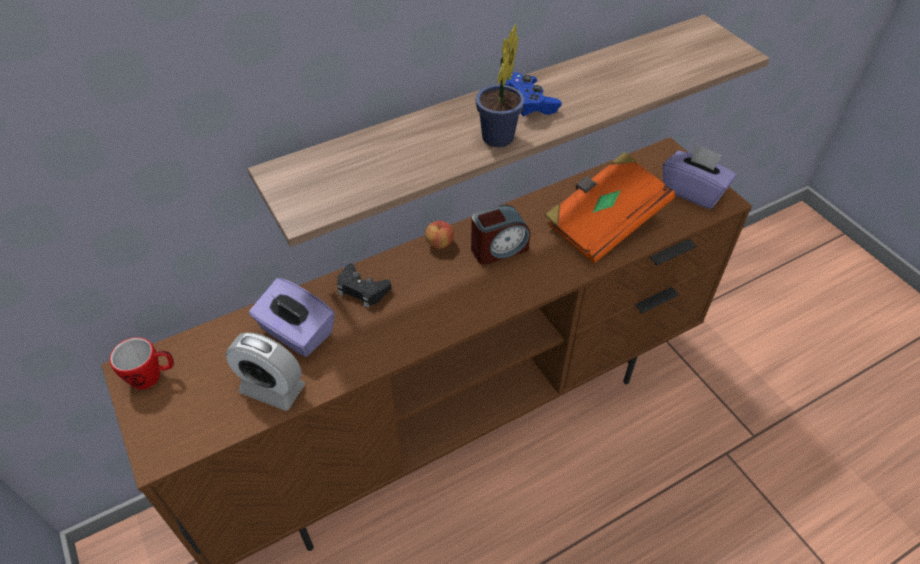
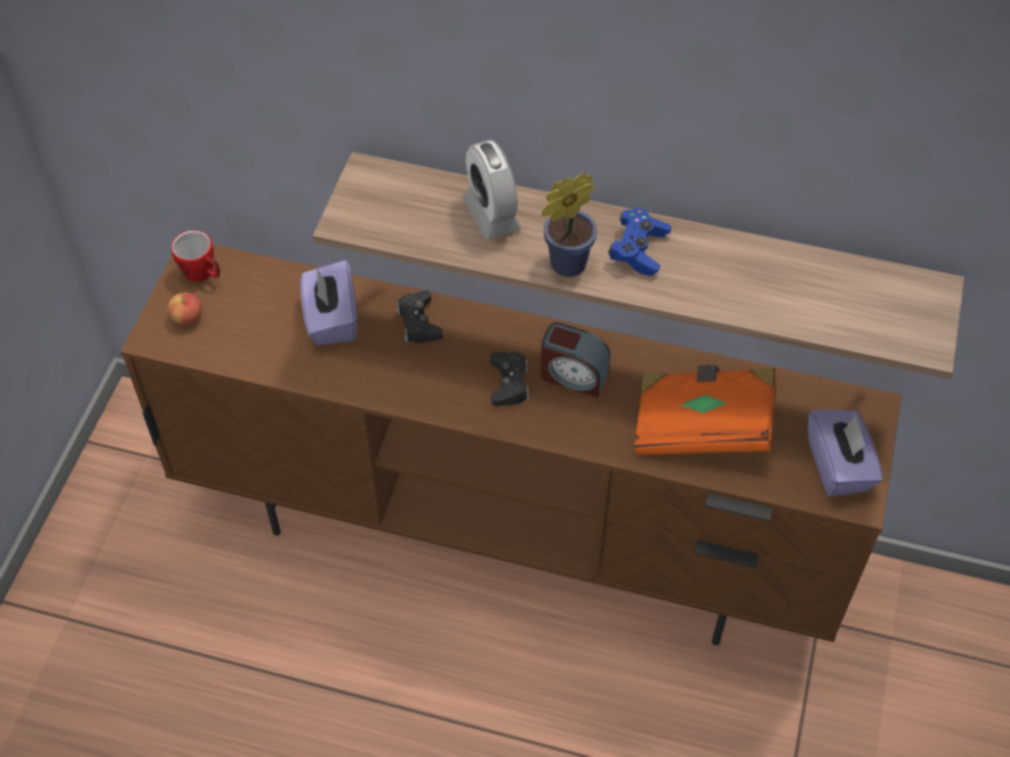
camera: 45 degrees right, 5 degrees up
(272, 389) = (269, 351): alarm clock -> alarm clock (491, 214)
(439, 243) = (529, 330): apple -> apple (187, 318)
(467, 282) = (509, 383): none -> black game controller

